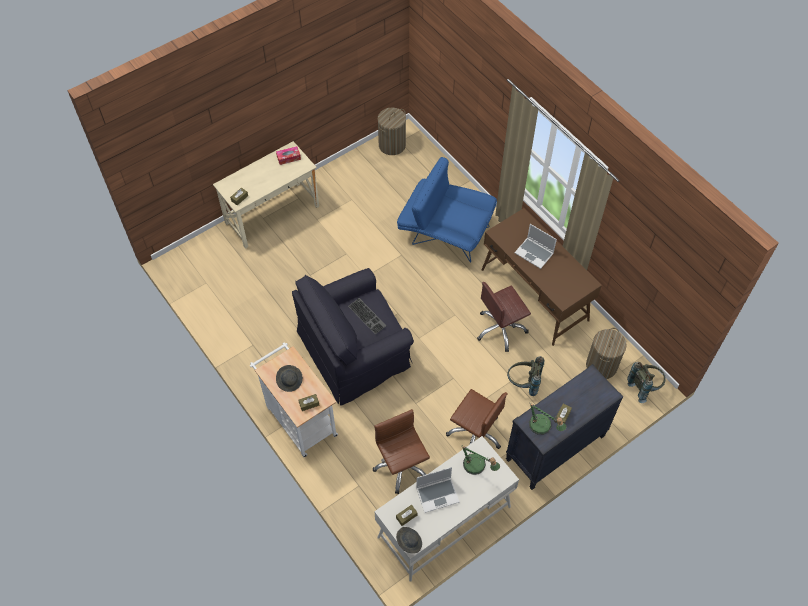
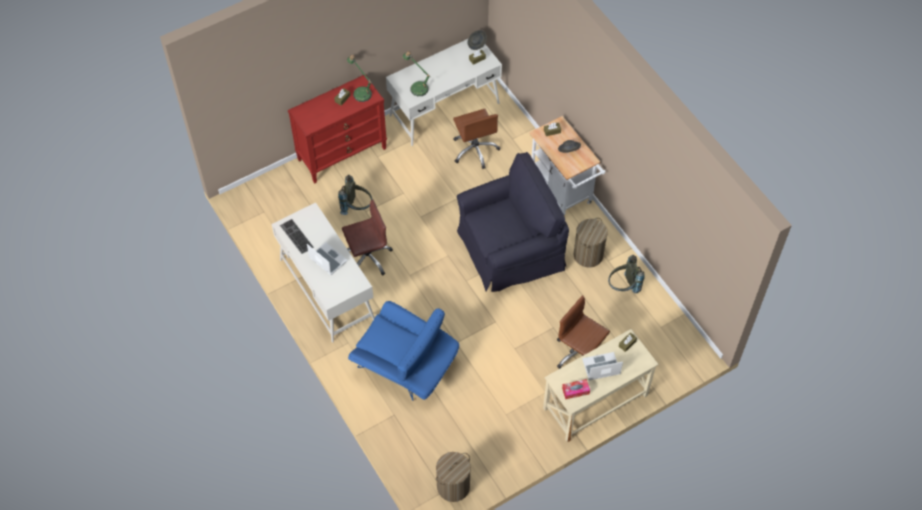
camera: 175 degrees left, 0 degrees up
(368, 316) = (497, 226): keyboard -> keyboard (295, 236)
(437, 494) = (451, 71): laptop -> laptop (600, 367)
(475, 433) = (408, 170): brown office chair -> brown office chair (579, 354)
(534, 295) = (327, 289): brown desk -> white desk
(555, 449) = (342, 153): black dresser -> red dresser
(601, 366) = (281, 217): laundry basket -> laundry basket (588, 255)
(644, 387) = (248, 196): grey backpack -> grey backpack (623, 287)

